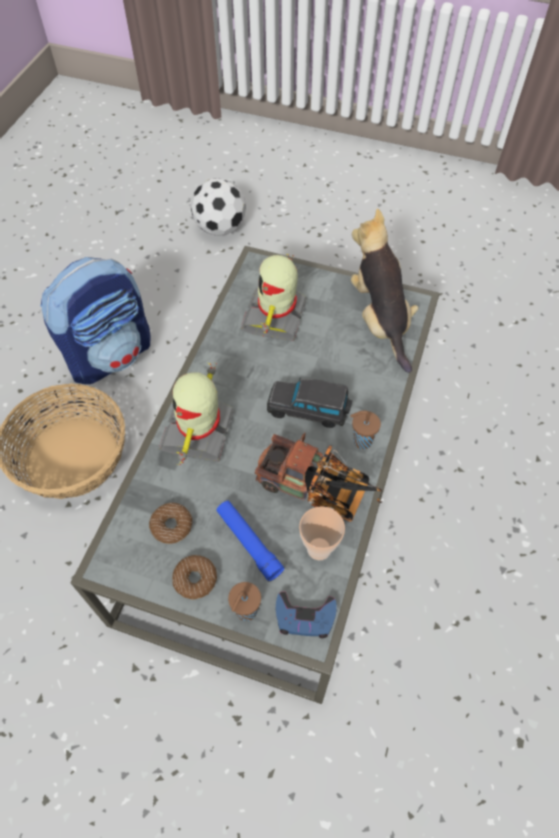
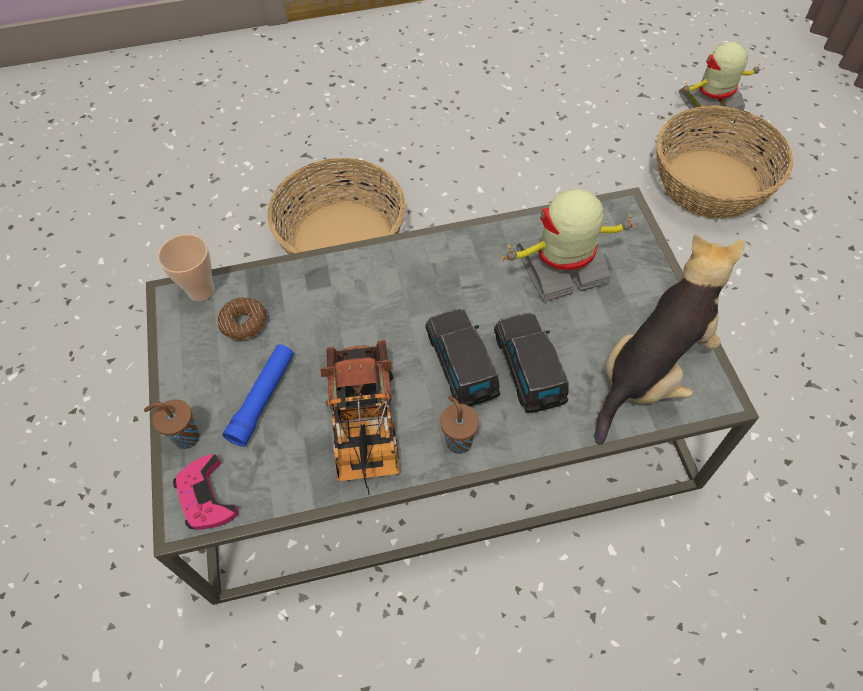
camera: 60 degrees right, 0 degrees up
(111, 354) = (471, 196): backpack -> none
(195, 579) = (198, 375): donut -> none
(199, 432) = (363, 285): toy robot -> toy robot (710, 104)
(220, 227) = (710, 183): football -> basket
(305, 617) = (206, 496): blue game controller -> pink game controller
(319, 548) = (293, 468): cup -> cup (201, 290)
(337, 377) = (529, 371): none -> black toy car

